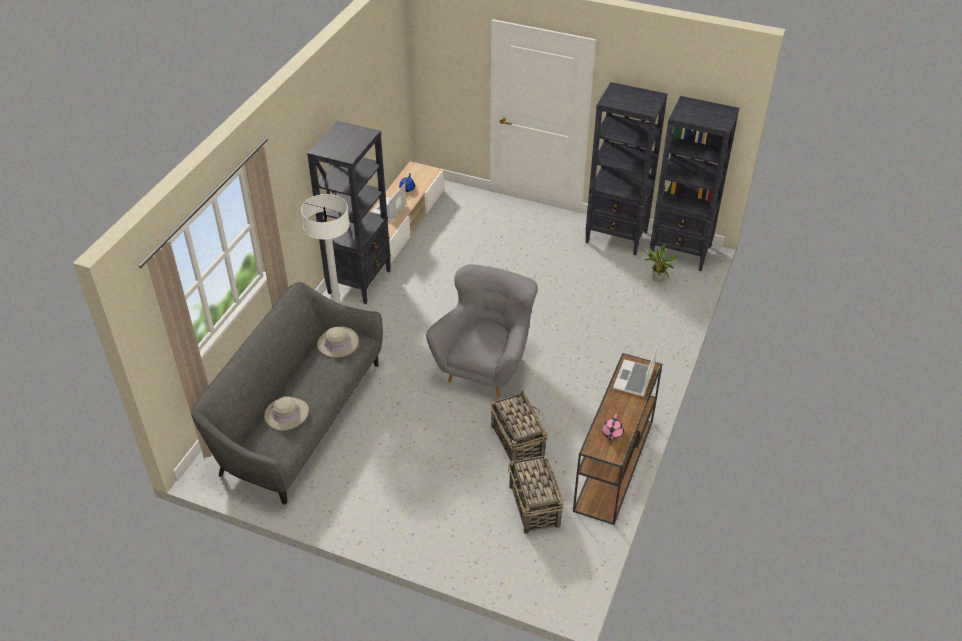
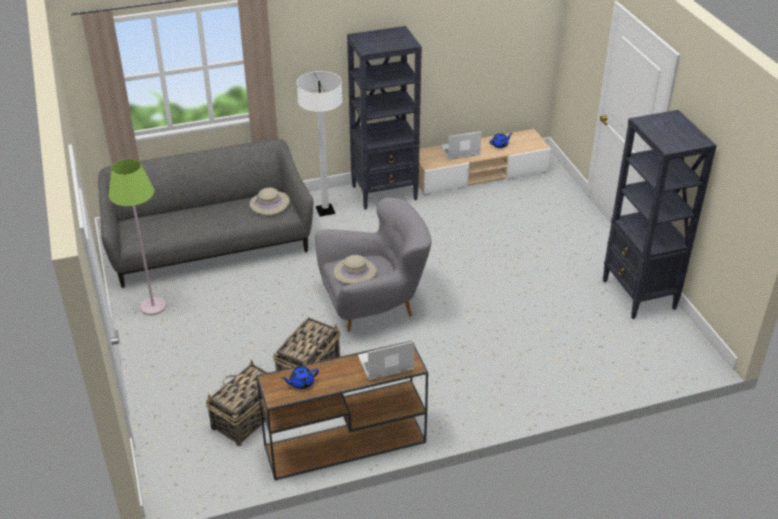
camera: 50 degrees right, 5 degrees down
(287, 414) = (171, 221): beige hat -> beige hat (355, 272)
(336, 496) = (153, 306): none -> green floor lamp
(612, 433) = (301, 383): pink teapot -> blue teapot
(657, 279) = (619, 350): potted plant -> none
(680, 252) = (680, 346): black bookcase -> none

